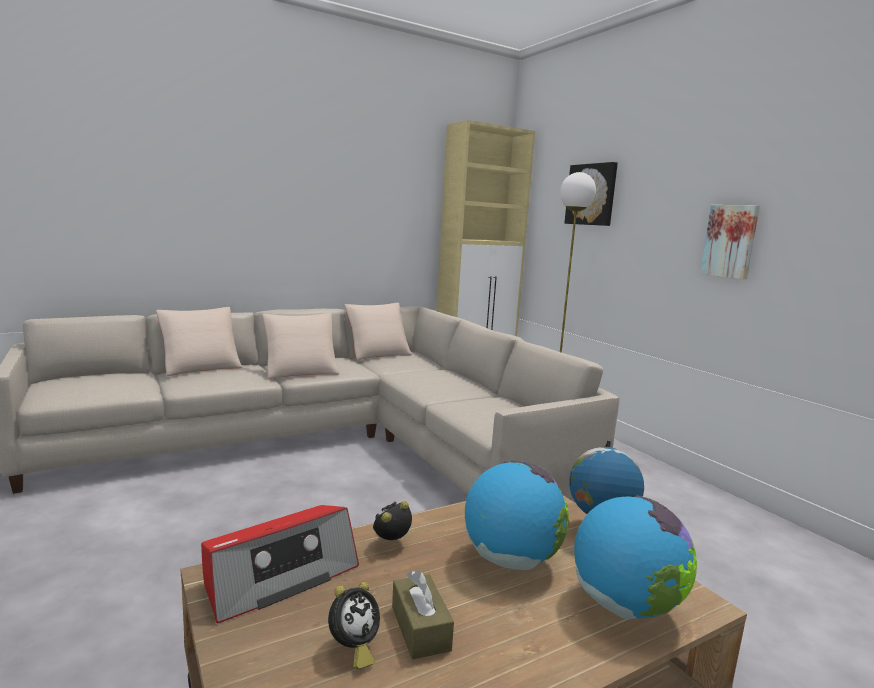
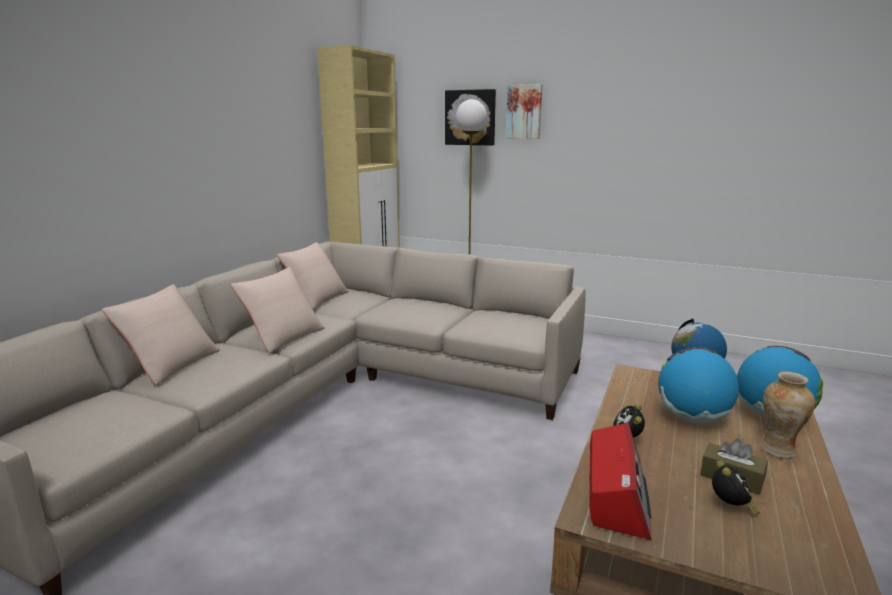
camera: 35 degrees left, 5 degrees up
(545, 638) = (777, 450): none -> vase
(730, 241) = (608, 154): picture -> picture (524, 112)

